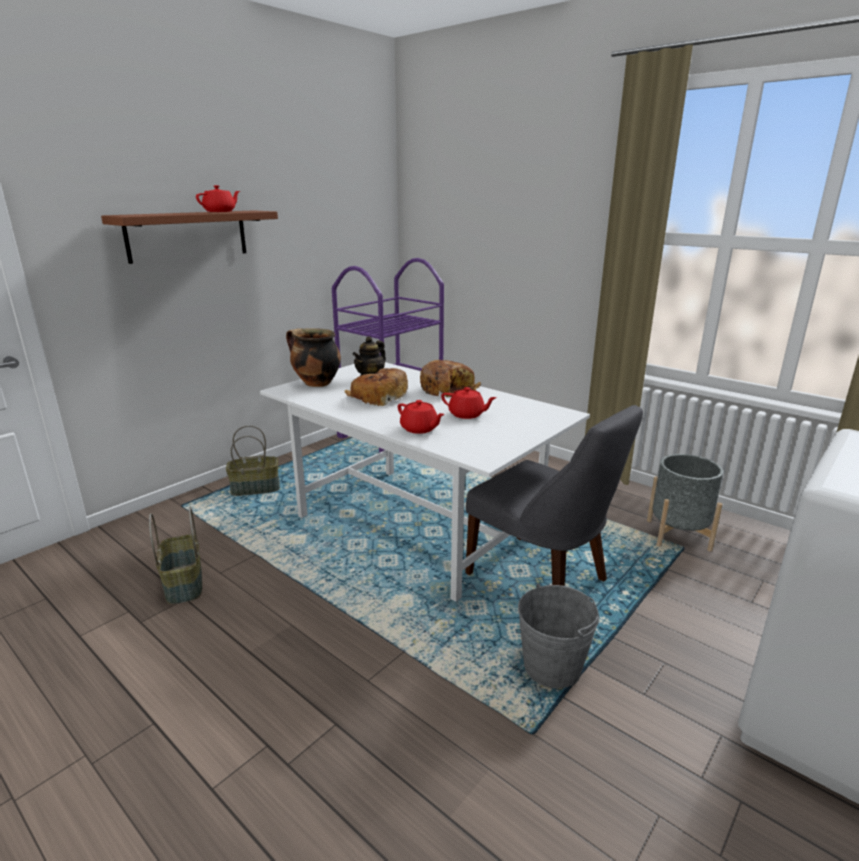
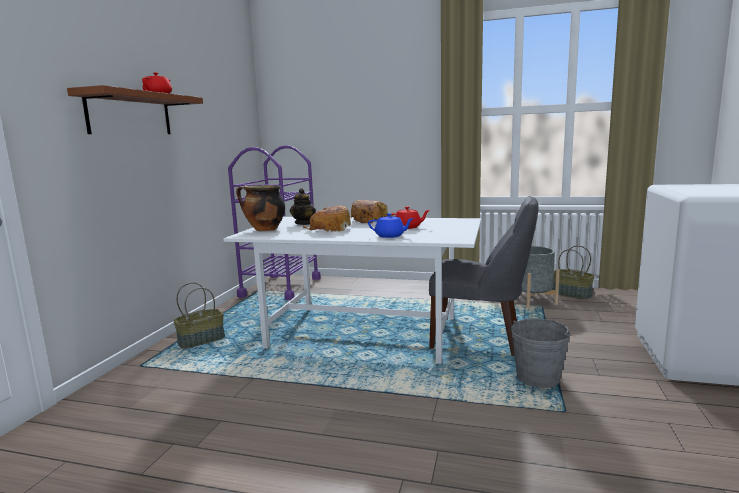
camera: 25 degrees left, 10 degrees down
(183, 584) = (206, 412): basket -> basket (571, 294)
(419, 429) = (390, 236): red teapot -> blue teapot

